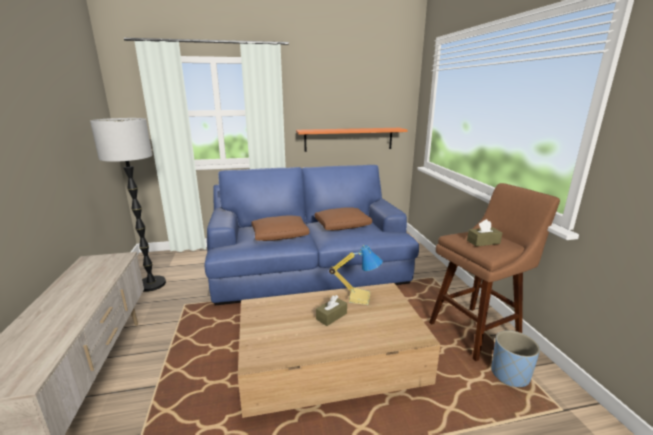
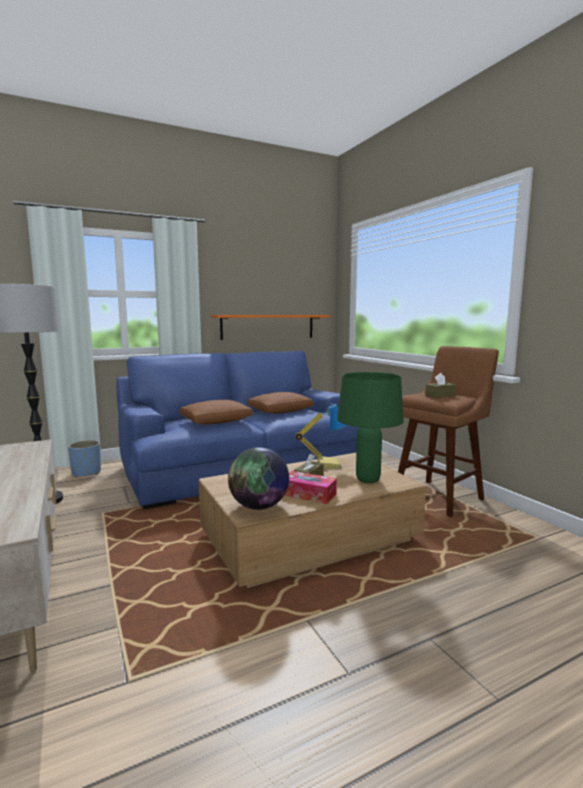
camera: 15 degrees left, 10 degrees down
(269, 348) = (259, 506): none -> globe
(320, 338) = (308, 494): none -> tissue box
(386, 326) = (368, 480): none -> green table lamp
(510, 374) = (484, 522): blue planter -> blue planter (86, 472)

